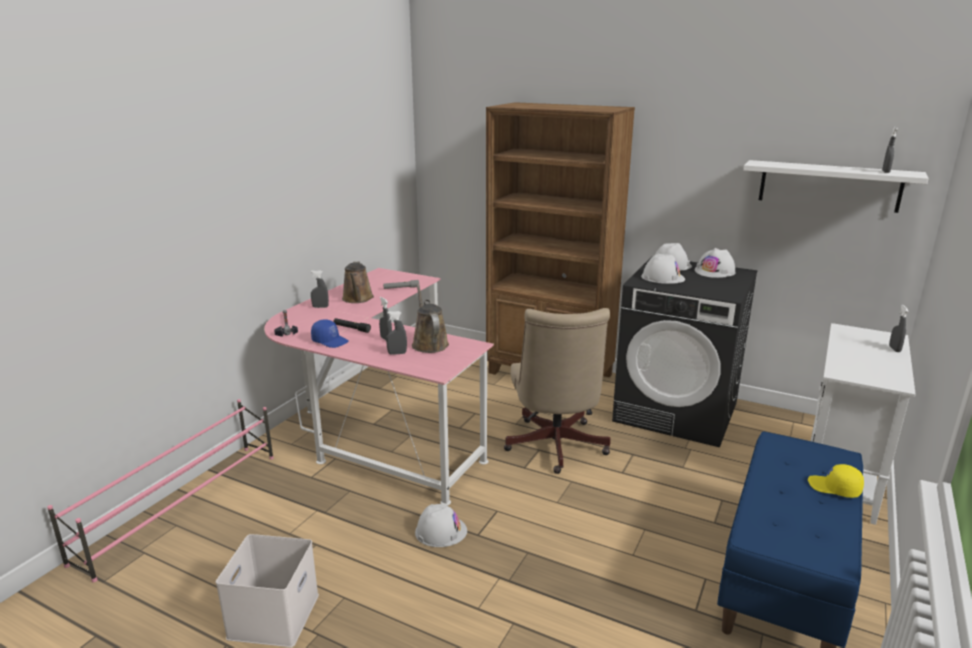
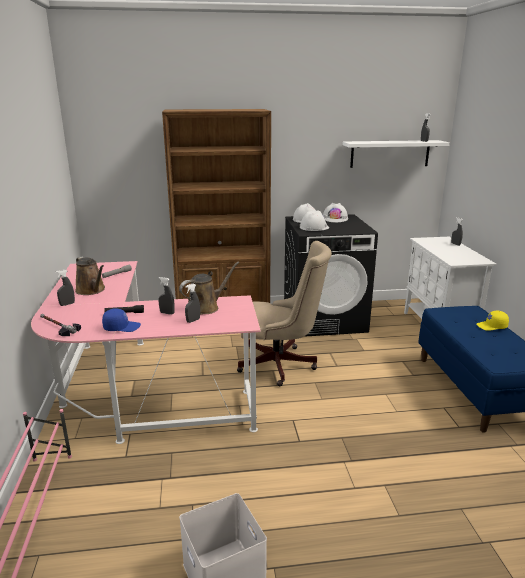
camera: 35 degrees left, 0 degrees up
(429, 343) = (206, 307): brown watering can -> brown watering can turned 105 degrees clockwise
(441, 531) = (273, 450): white hard hat -> none
(555, 448) = (282, 365): beige office chair -> beige office chair turned 45 degrees counterclockwise

